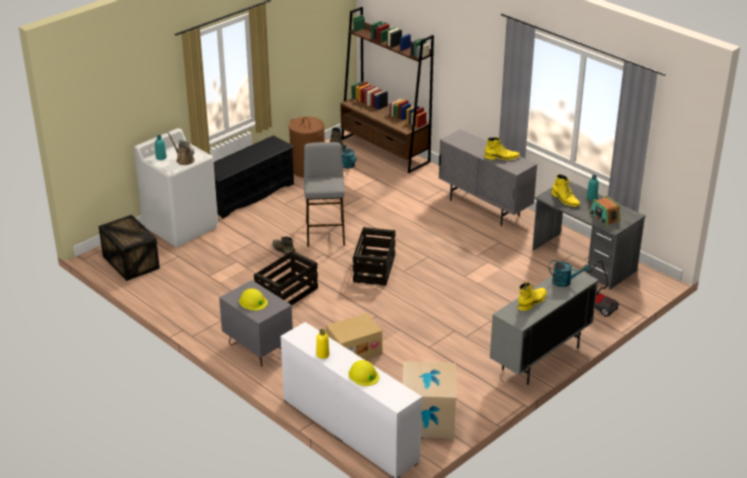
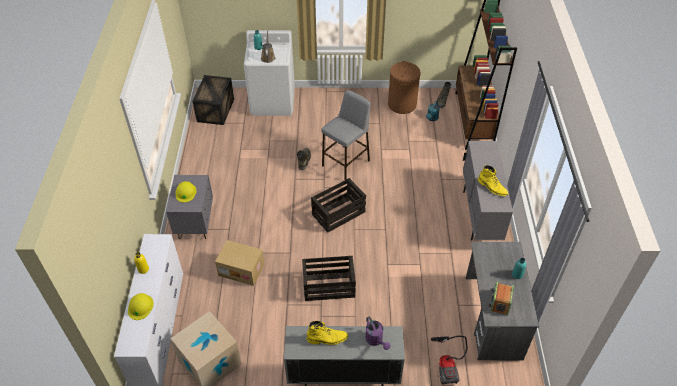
camera: 45 degrees right, 15 degrees up
(249, 195) = (340, 103): black shoe rack -> none
(286, 294) = (262, 195): crate -> crate (328, 286)
(565, 200) = (491, 261): yellow boot -> none
(565, 282) = (376, 340): turquoise watering can -> purple watering can

